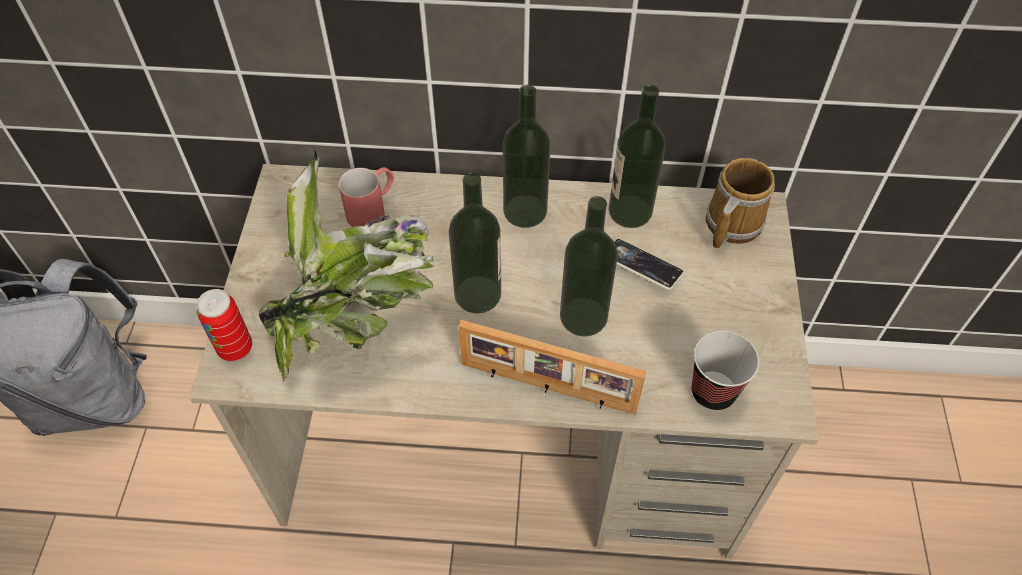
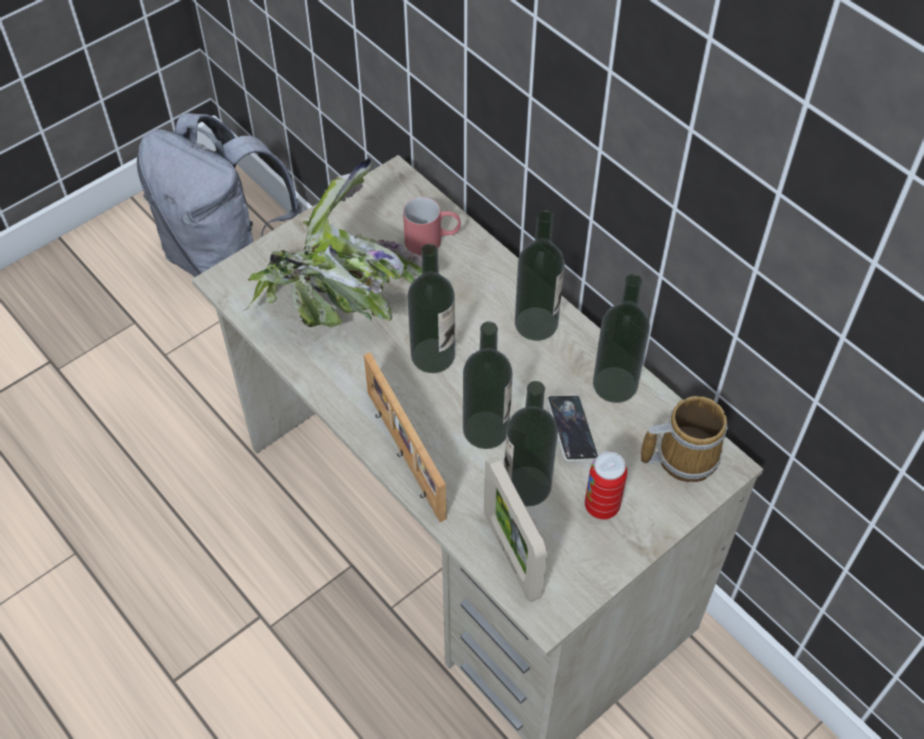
camera: 45 degrees right, 0 degrees up
(235, 348) = (247, 269): can -> can (601, 506)
(661, 332) = (527, 486): none -> bottle
(713, 392) = (511, 556): cup -> picture frame

